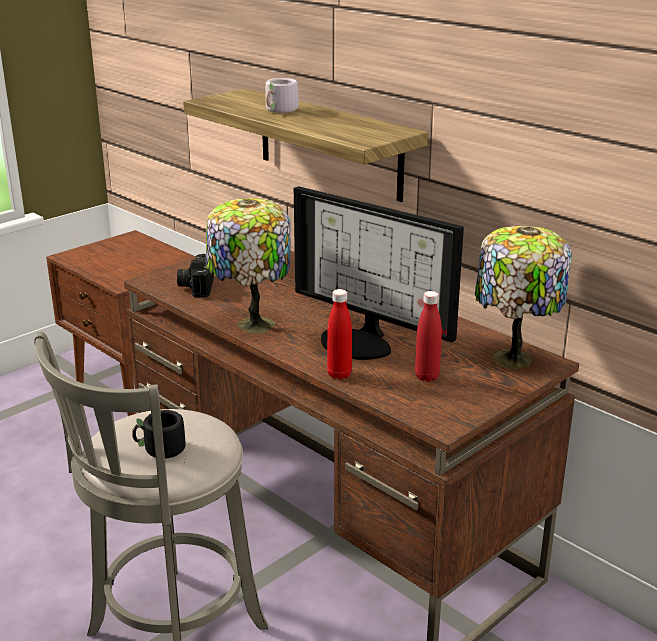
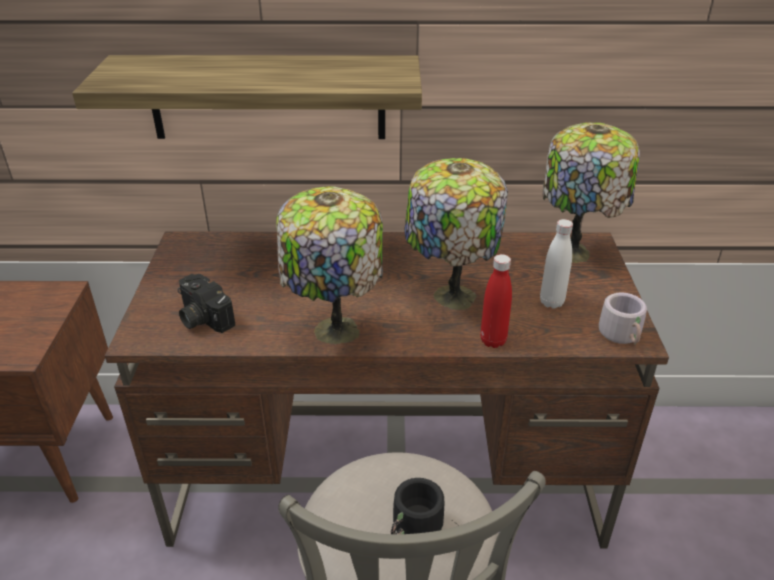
camera: 45 degrees left, 10 degrees up
(281, 111) = (227, 73): grey mug -> grey mug (623, 335)
(361, 341) = (450, 297): monitor -> table lamp
(427, 376) = (551, 302): red bottle -> white bottle

